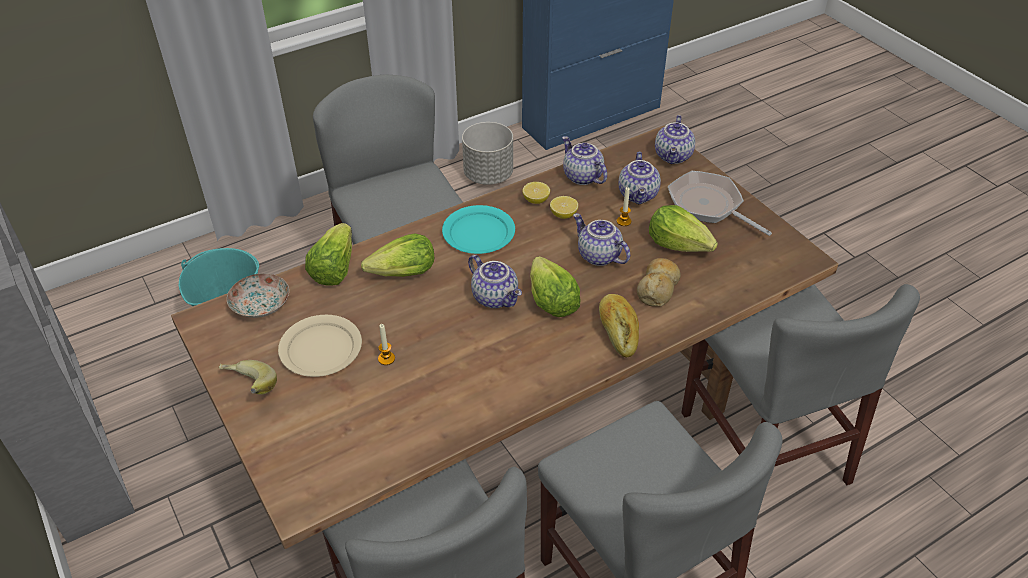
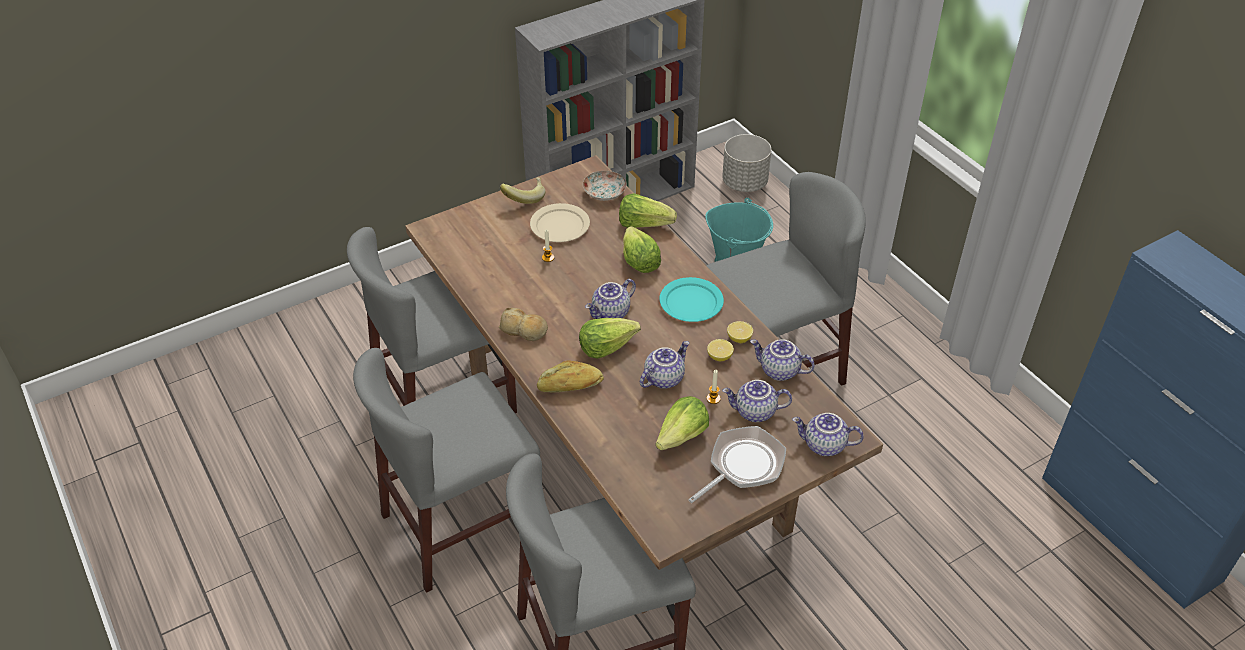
camera: 90 degrees right, 0 degrees up
(488, 175) = (977, 425): grey planter -> grey planter (744, 183)
(581, 177) = (779, 371): teapot -> teapot turned 120 degrees counterclockwise
(658, 287) = (622, 416): bread -> bread (524, 330)

